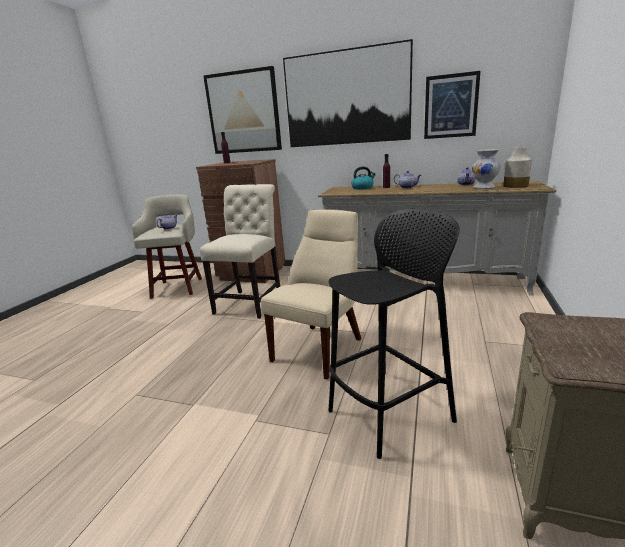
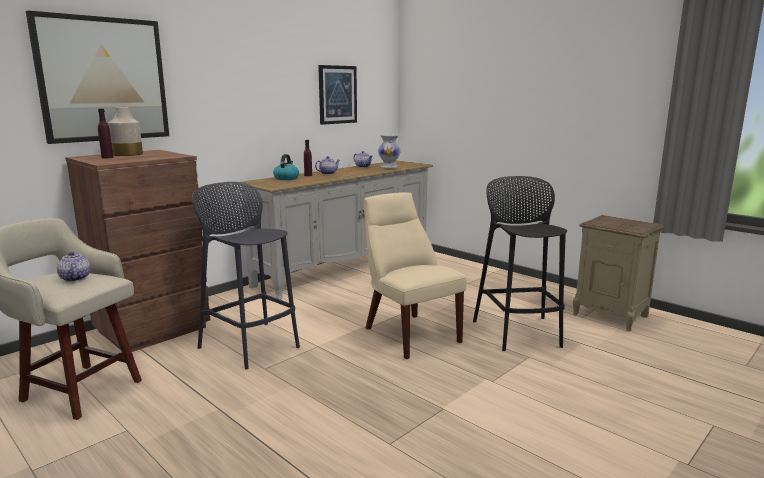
camera: 65 degrees left, 5 degrees down
(251, 302) = (251, 345): beige chair -> grey stool
(346, 98) = (247, 76): picture -> none
(515, 186) = (401, 164): beige vase -> beige vase (127, 154)

